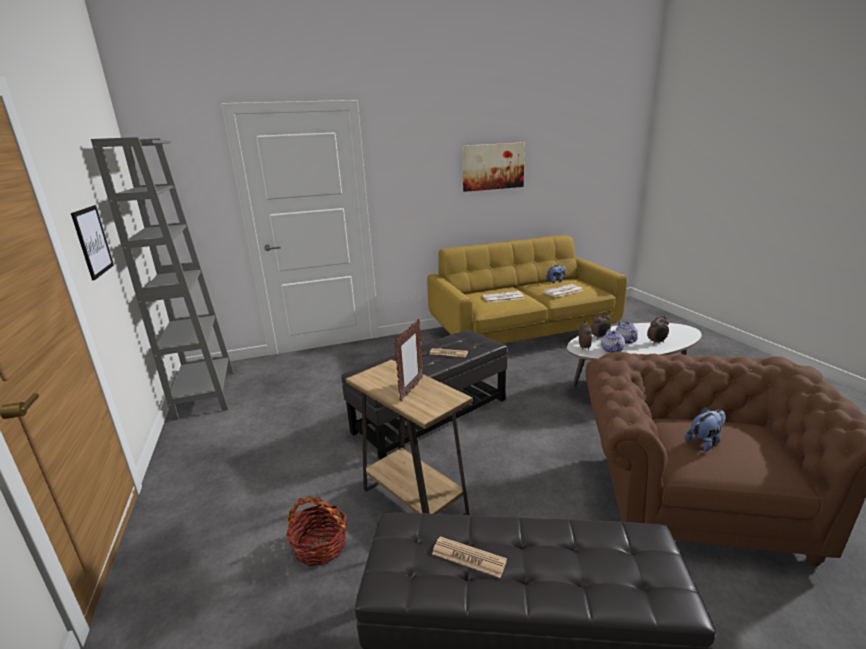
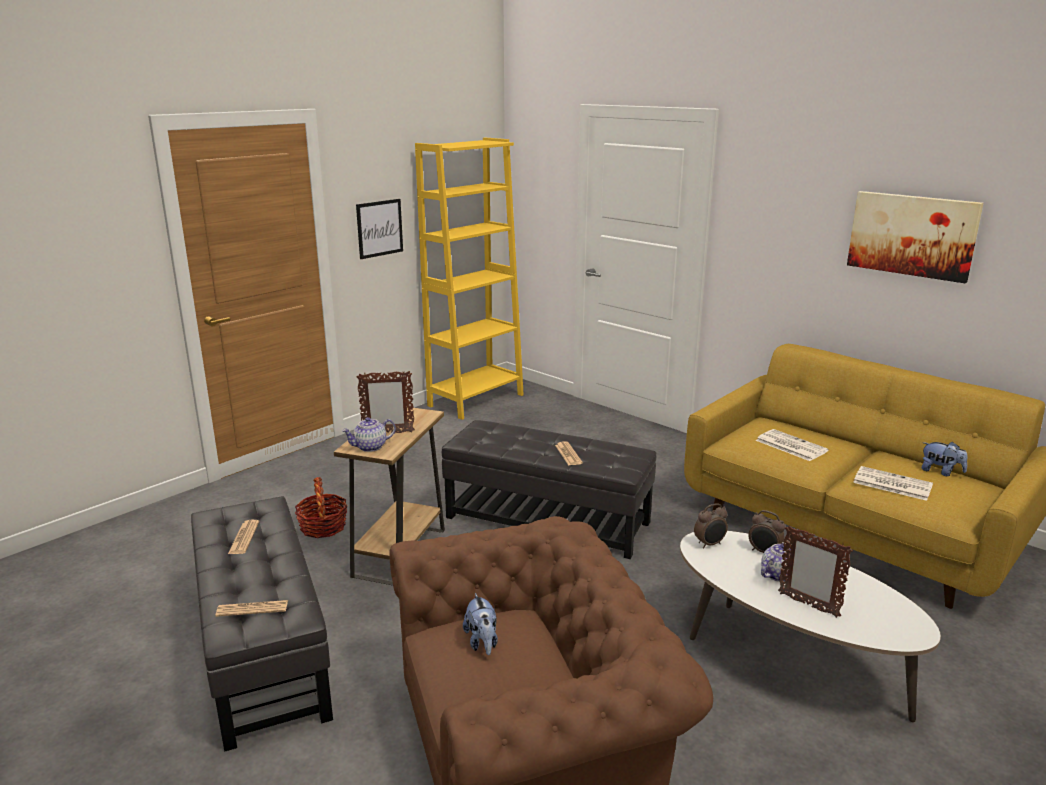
camera: 60 degrees right, 0 degrees up
(205, 394) = (476, 400): grey bookcase -> yellow bookcase
(612, 350) = (726, 567): teapot -> teapot (370, 447)
(632, 570) = (252, 609): none -> newspaper
(657, 342) = (808, 605): alarm clock -> picture frame
(705, 442) = (482, 642): plush toy -> plush toy turned 45 degrees clockwise

